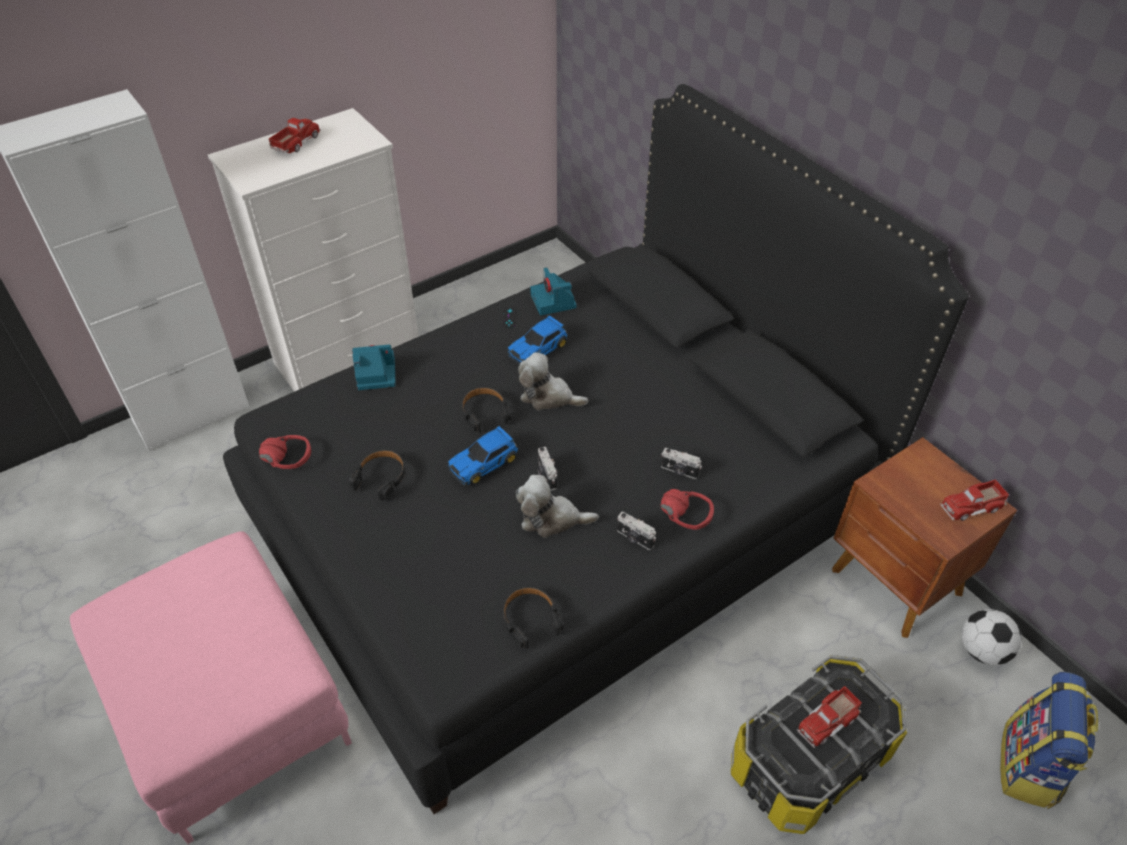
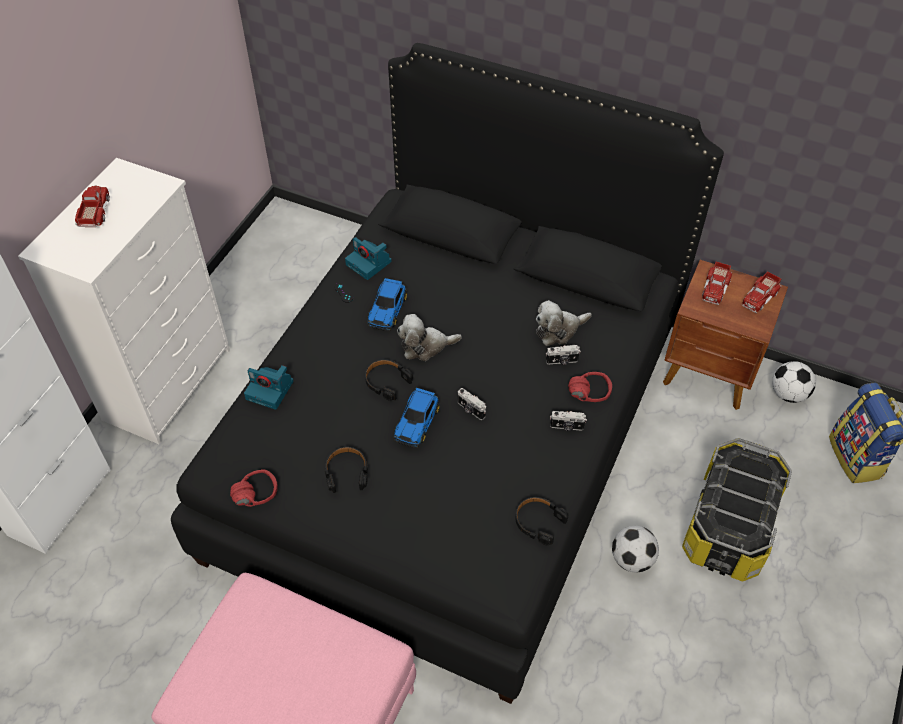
camera: 30 degrees left, 5 degrees up
(375, 374) = (271, 390): camera -> camera turned 120 degrees counterclockwise
(551, 518) = (498, 441): plush toy -> plush toy (559, 330)
(668, 736) = (632, 559): none -> football
(827, 721) = (743, 491): toy truck -> toy truck (715, 288)

